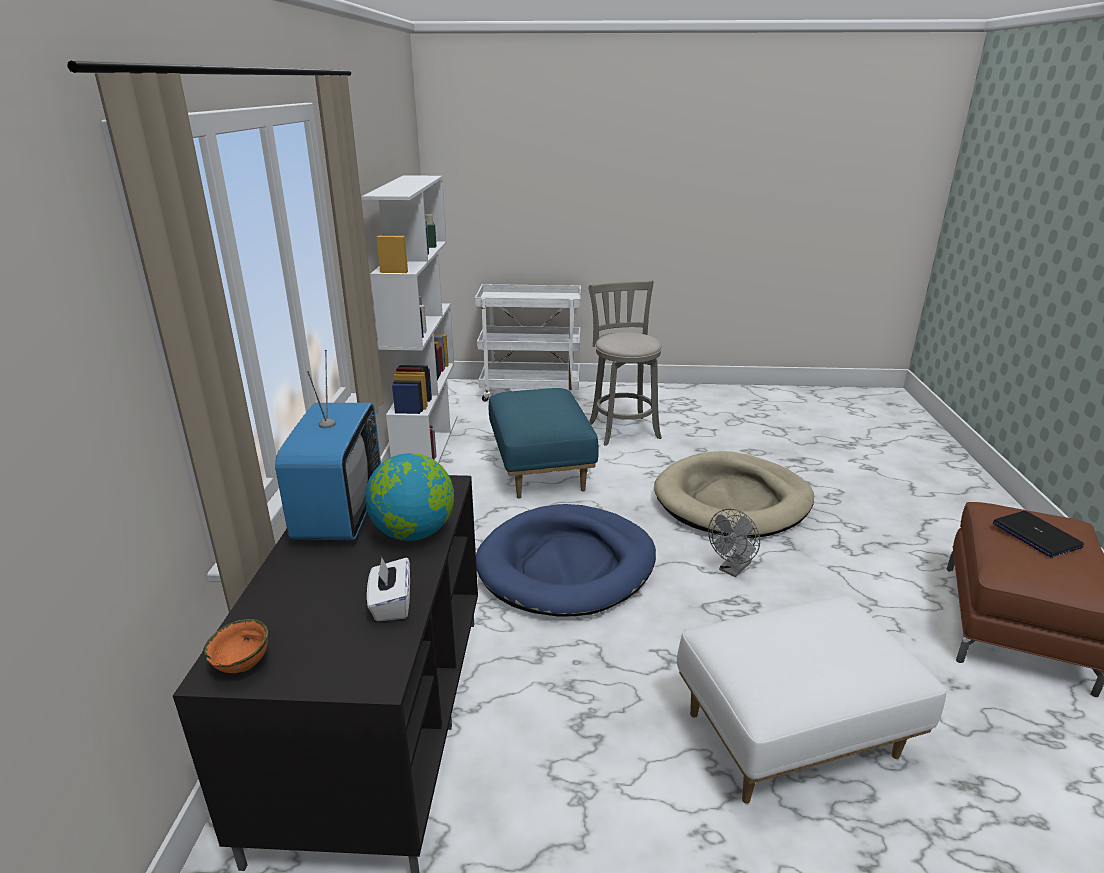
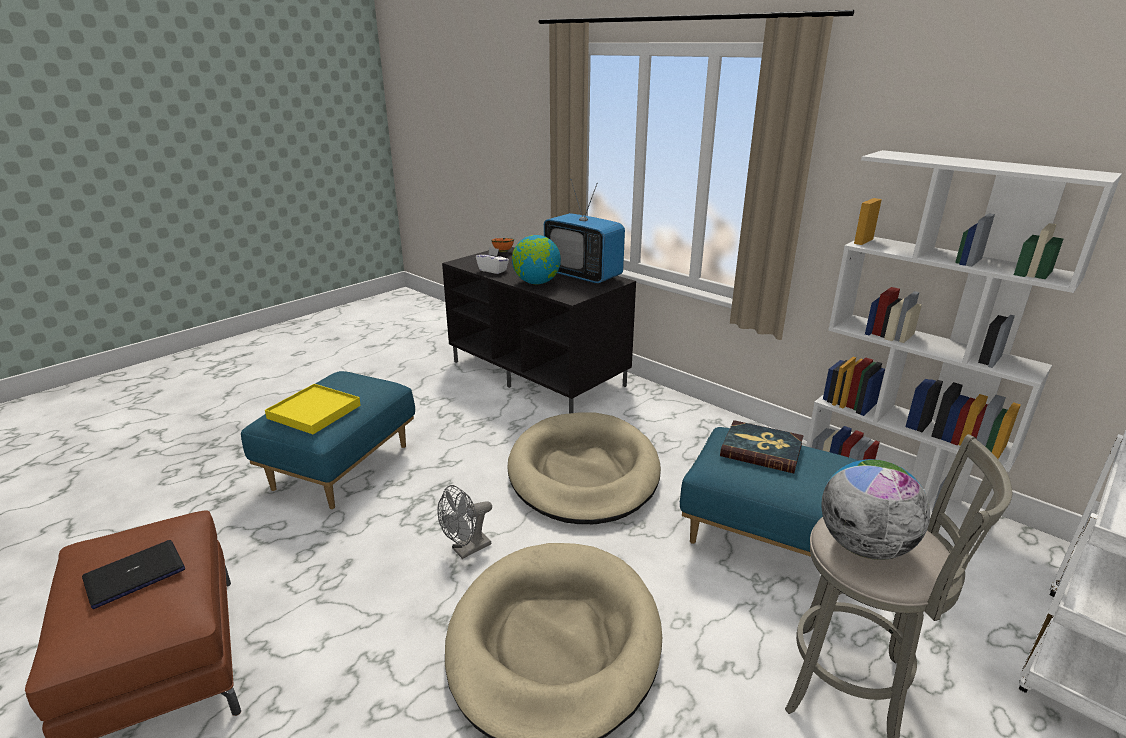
camera: 130 degrees right, 0 degrees up
(534, 414) = (761, 450): none -> book
(567, 565) = (583, 473): blue dog bed -> beige dog bed
(639, 341) = (864, 546): none -> globe
(732, 569) = (466, 550): grey fan -> grey fan turned 120 degrees counterclockwise
(791, 737) = (341, 466): white ottoman -> blue ottoman
(839, 635) = (314, 411): none -> yellow tray
(1035, 535) = (135, 574): laptop -> laptop turned 60 degrees counterclockwise

